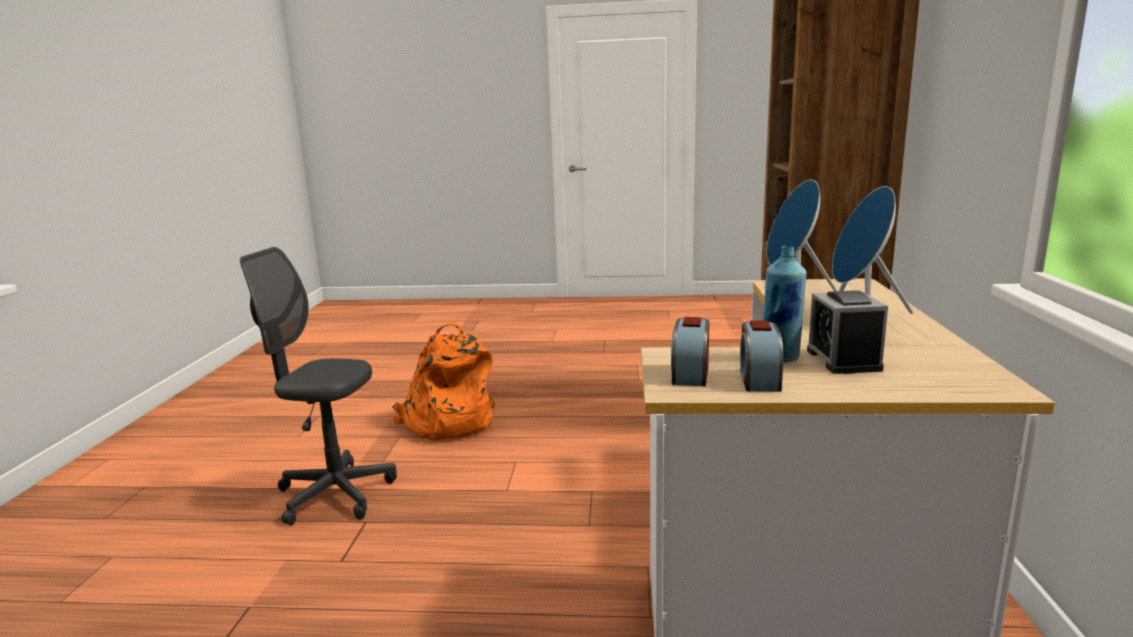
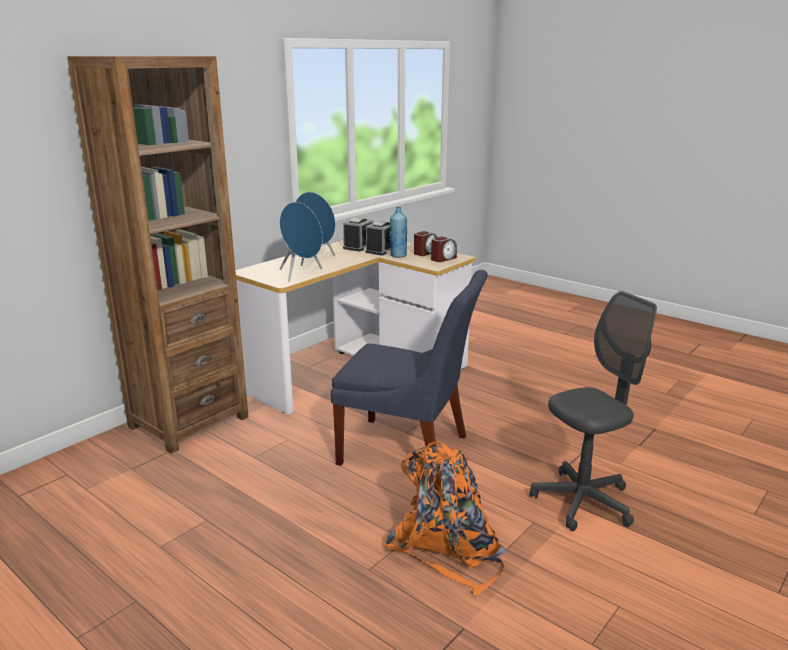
camera: 145 degrees left, 5 degrees up
(335, 494) = (582, 502): grey office chair -> grey office chair turned 75 degrees counterclockwise
(560, 472) = (409, 452): none -> blue chair
(908, 356) = (358, 246): none -> alarm clock

